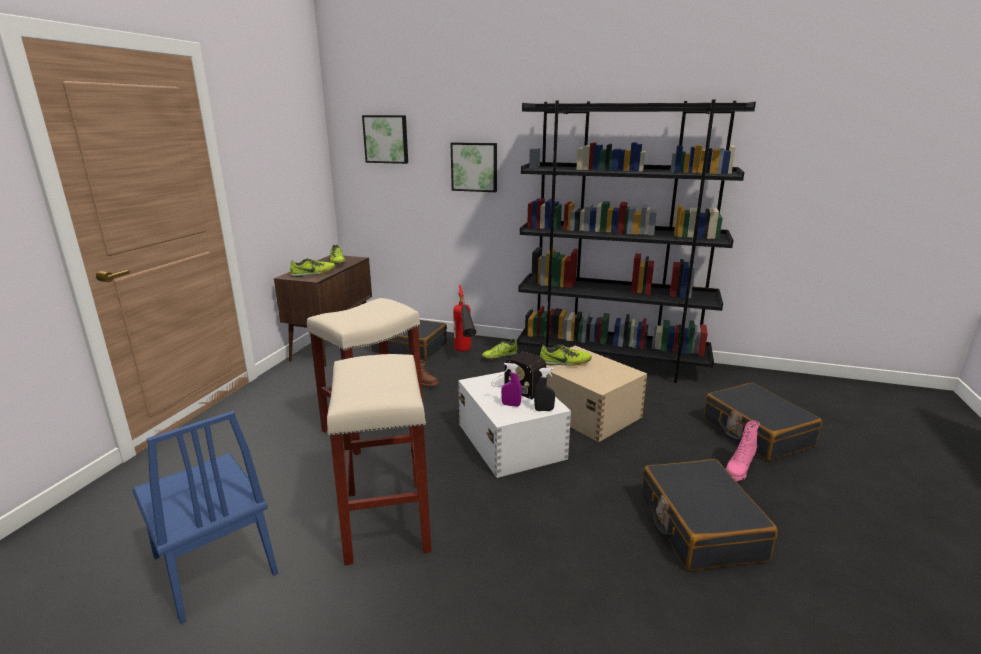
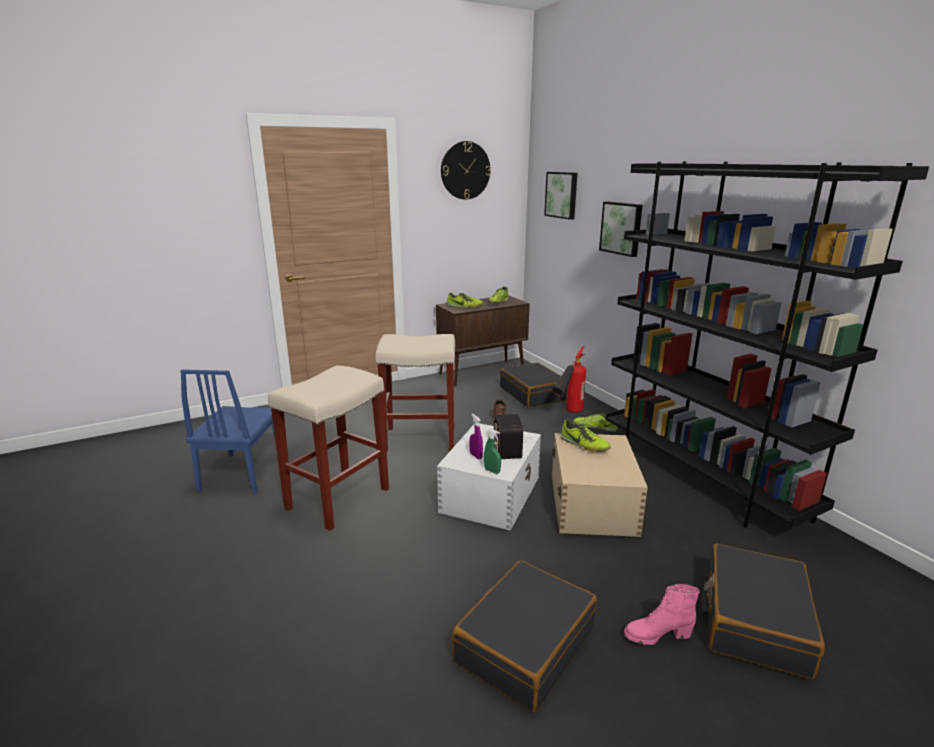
camera: 45 degrees right, 0 degrees up
(276, 114) = (465, 170): none -> wall clock
(544, 410) = (492, 471): black spray bottle -> green spray bottle

